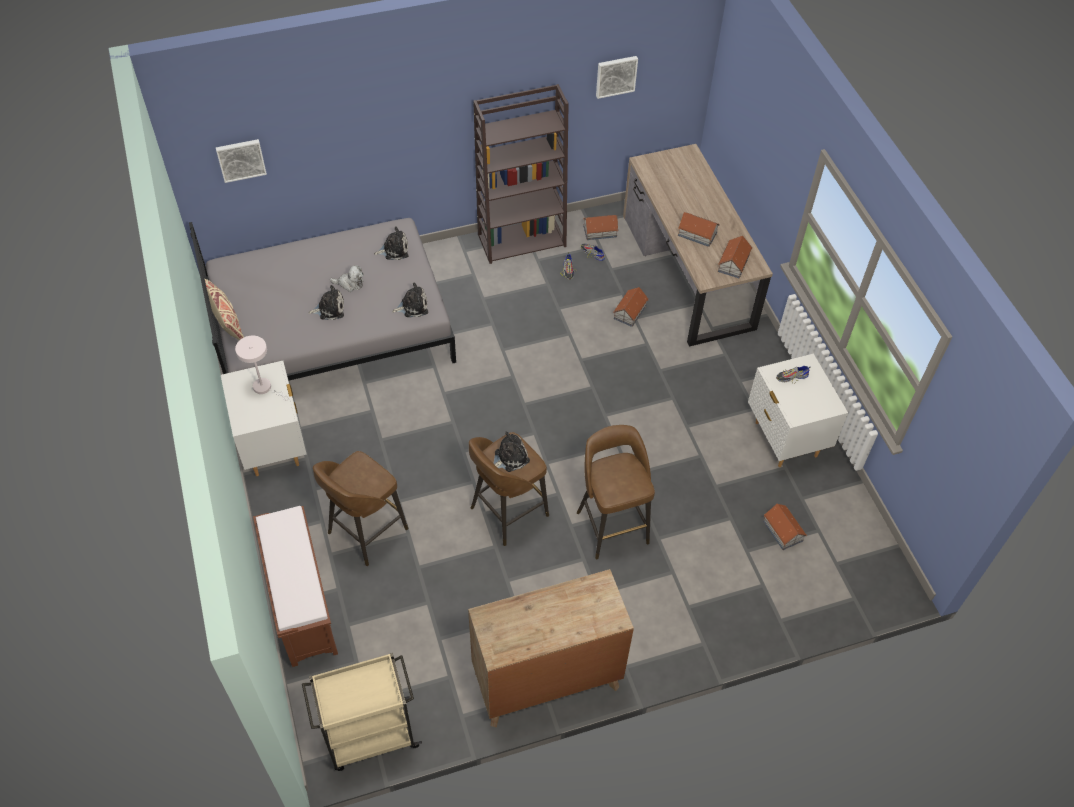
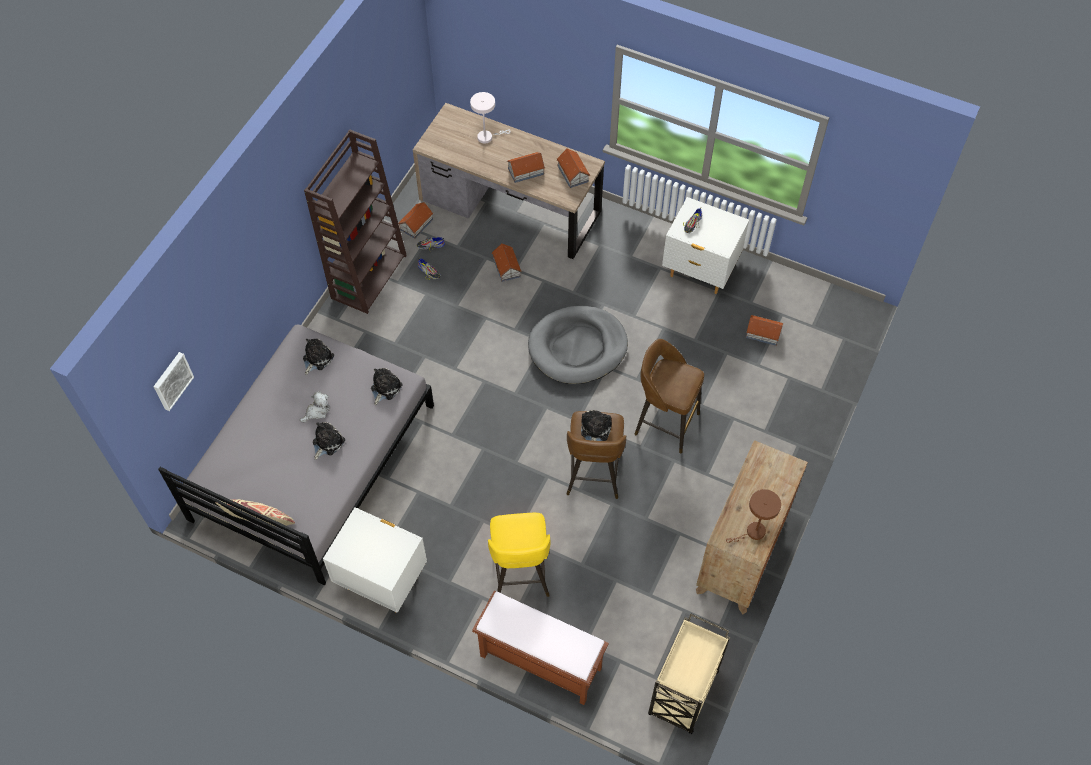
camera: 45 degrees left, 5 degrees up
(265, 388) = (369, 537): white table lamp -> white table lamp (487, 137)
(365, 532) = (520, 576): brown stool -> yellow stool
(514, 637) = (752, 533): none -> brown table lamp
(613, 412) = (577, 347): none -> grey dog bed
(616, 75) = (377, 91): picture -> none

